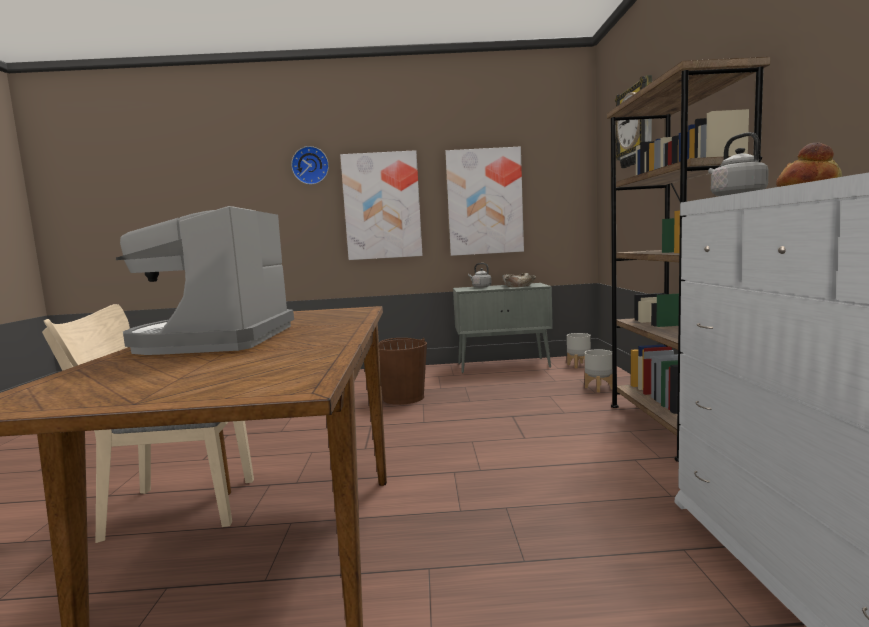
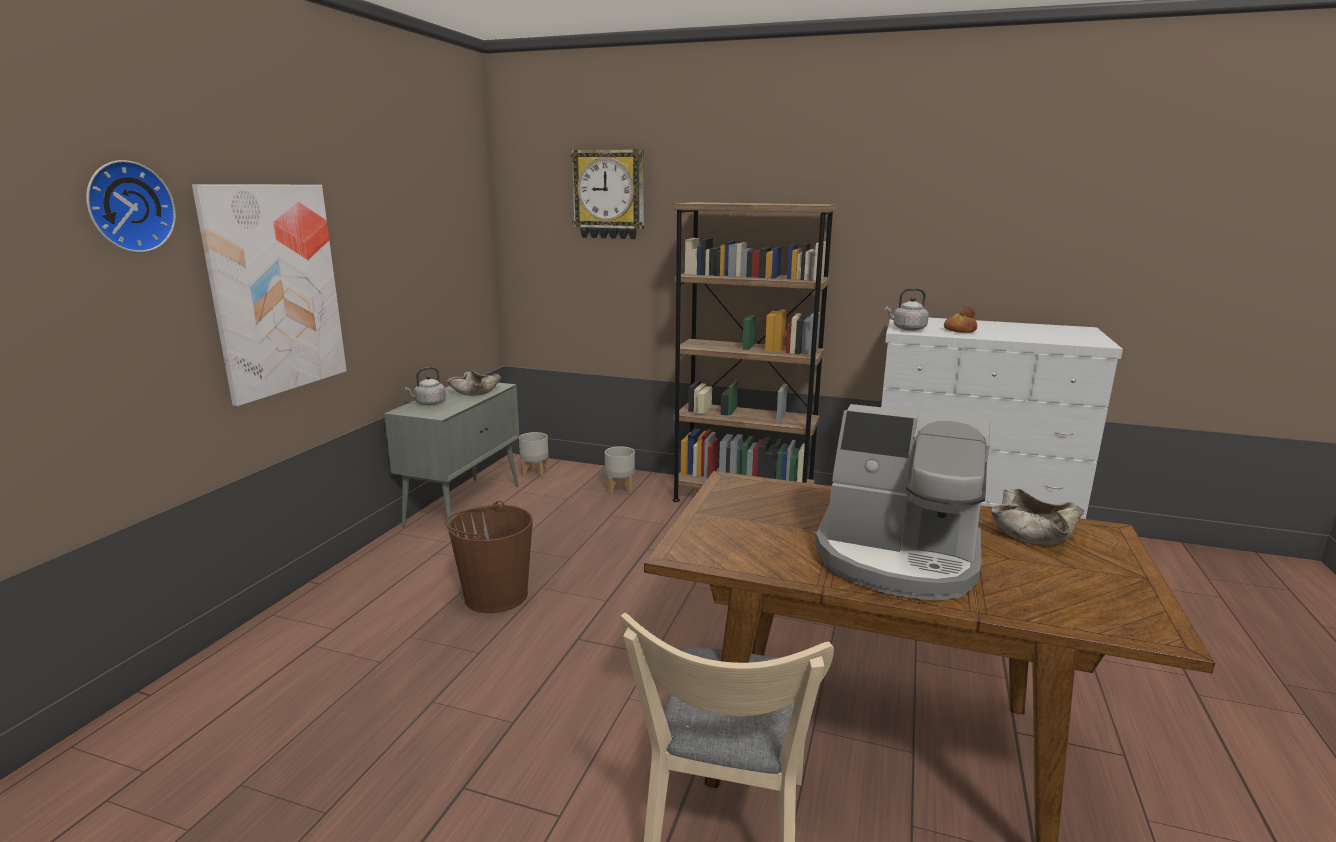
camera: 70 degrees left, 10 degrees up
(281, 363) = (1034, 532): none -> beige bowl
(484, 202) = (404, 271): picture -> none

